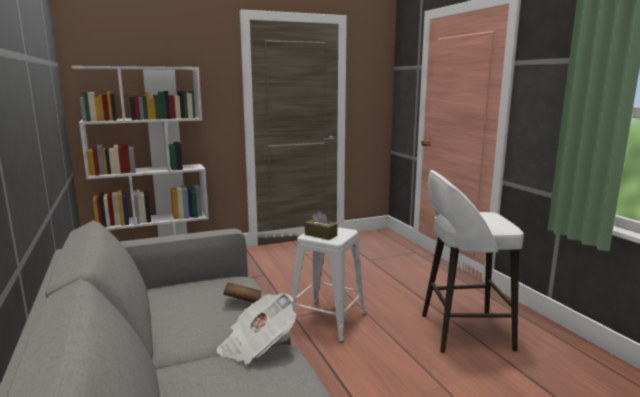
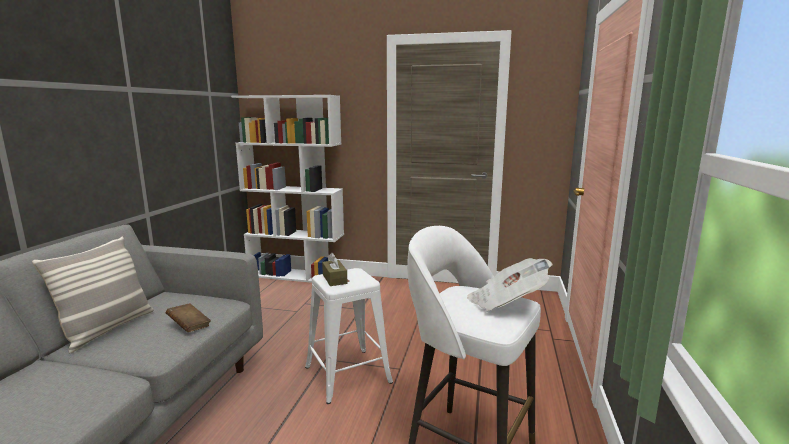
camera: 35 degrees right, 0 degrees up
(165, 328) = (107, 329): none -> pillow
(257, 346) = (117, 371): newspaper -> newspaper (506, 302)

